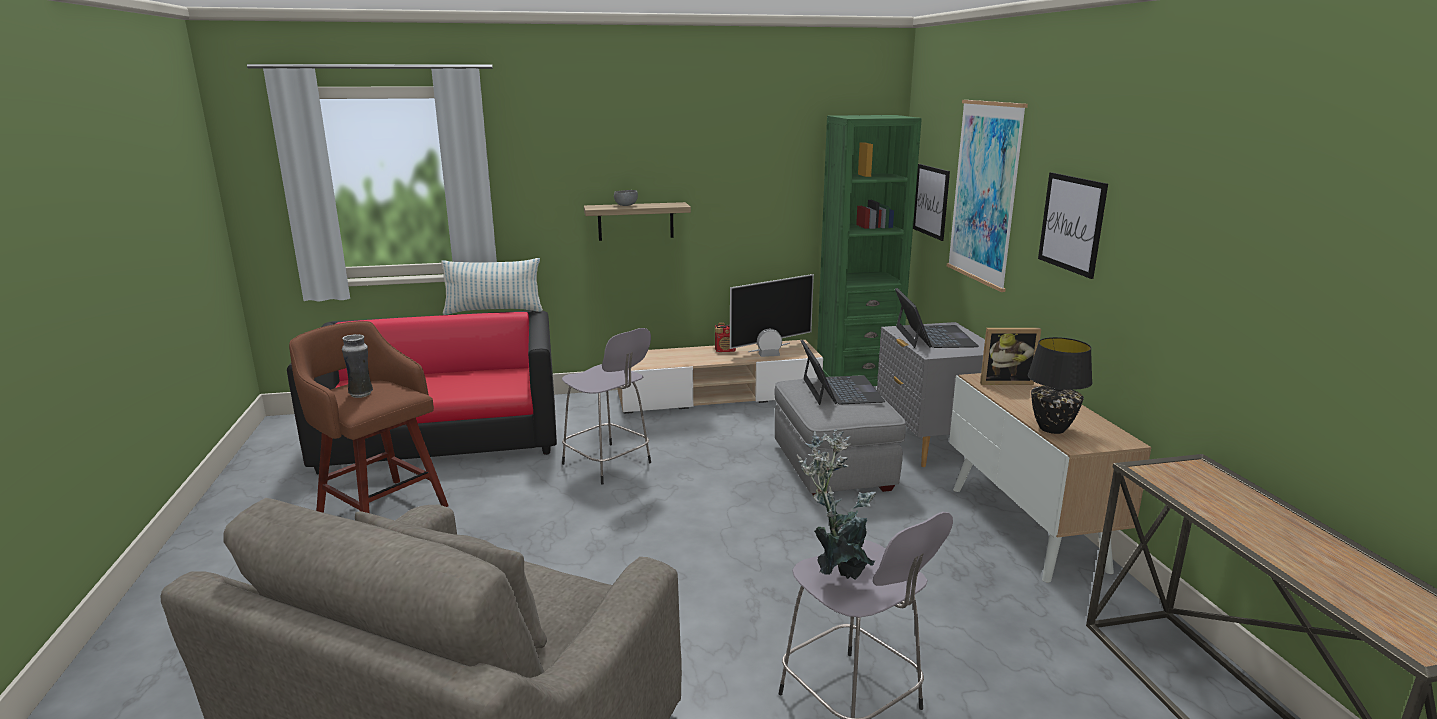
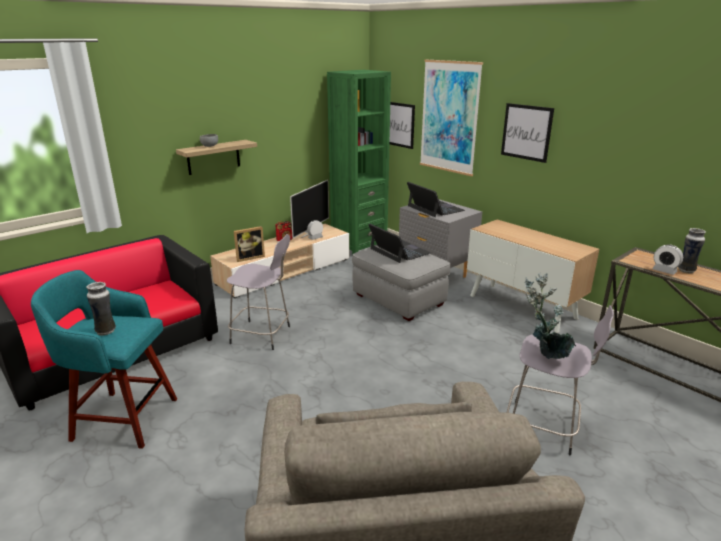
camera: 30 degrees left, 5 degrees up
(381, 508) = (122, 418): brown stool -> turquoise stool
(494, 311) = (124, 242): pillow -> none
(1004, 381) = (497, 228): picture frame -> picture frame (249, 257)
(1052, 428) = (551, 249): black table lamp -> none
(1196, 501) = (664, 271): none -> alarm clock
(1248, 512) = (686, 270): none -> vase

